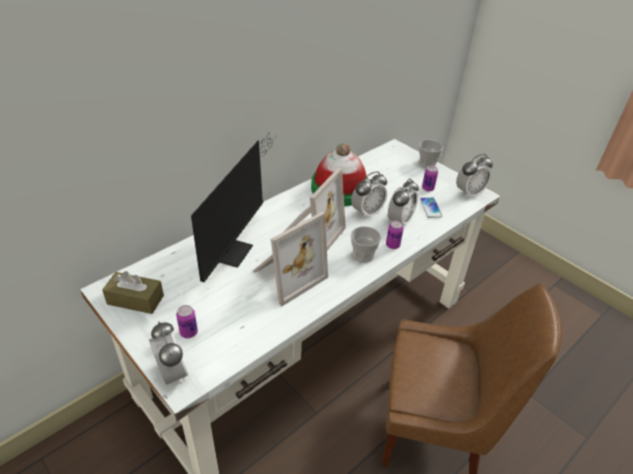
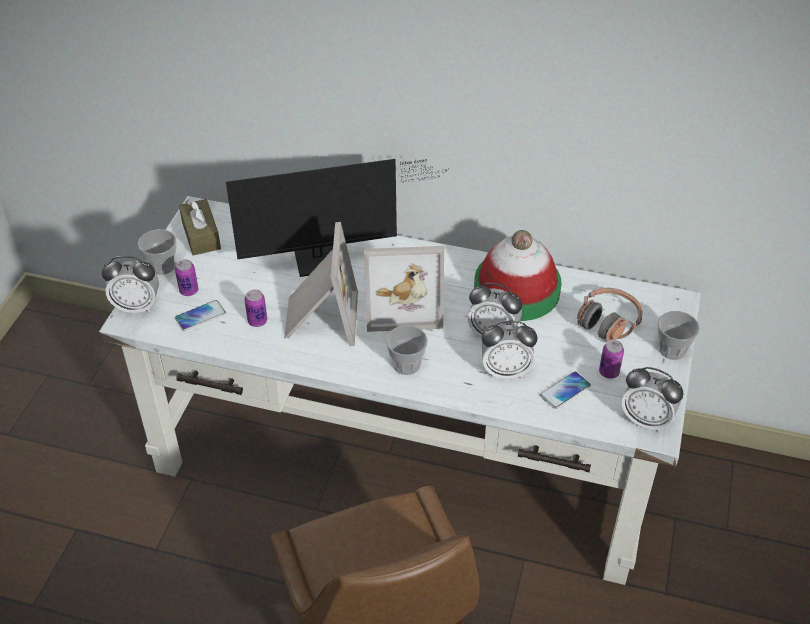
camera: 60 degrees right, 5 degrees up
(143, 337) = (162, 266): none -> cup
(172, 373) = (137, 306): alarm clock -> alarm clock turned 60 degrees clockwise
(223, 337) = (200, 316): none -> phone
(286, 275) = (319, 317): picture frame -> picture frame turned 105 degrees counterclockwise
(391, 172) = (608, 322): none -> headphones
(392, 245) = (450, 383): can -> can (257, 321)

